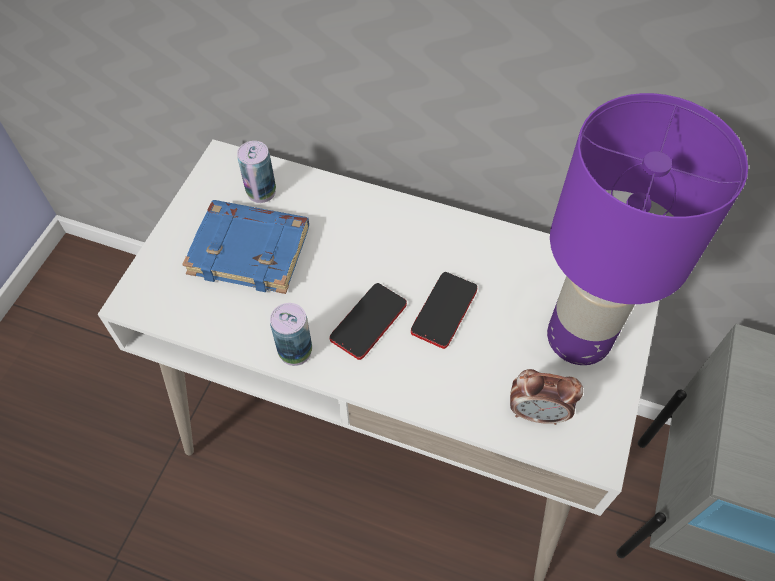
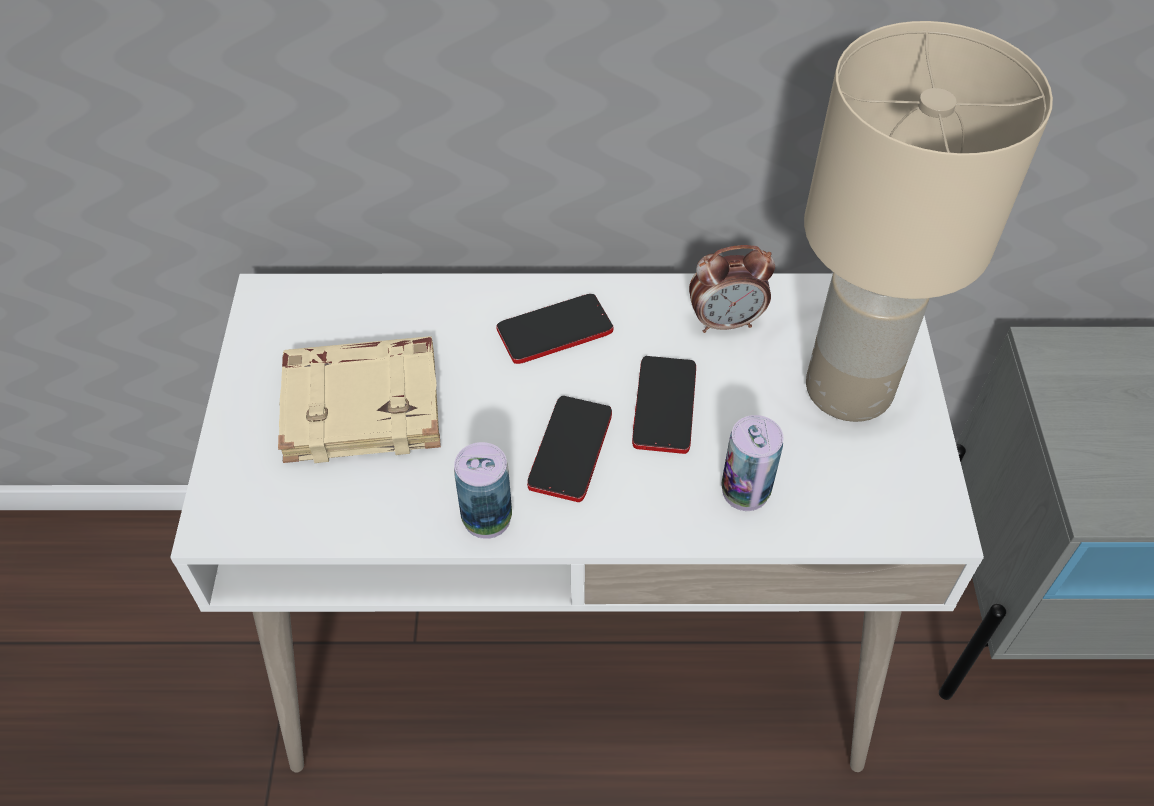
camera: 20 degrees left, 5 degrees down
(251, 250) = (364, 404): blue book -> beige book
(261, 192) = (343, 324): can -> can (745, 491)
(394, 235) = (555, 330): none -> phone
(537, 412) = (840, 495): alarm clock -> alarm clock (725, 322)
(580, 337) = (850, 387): purple table lamp -> beige table lamp

